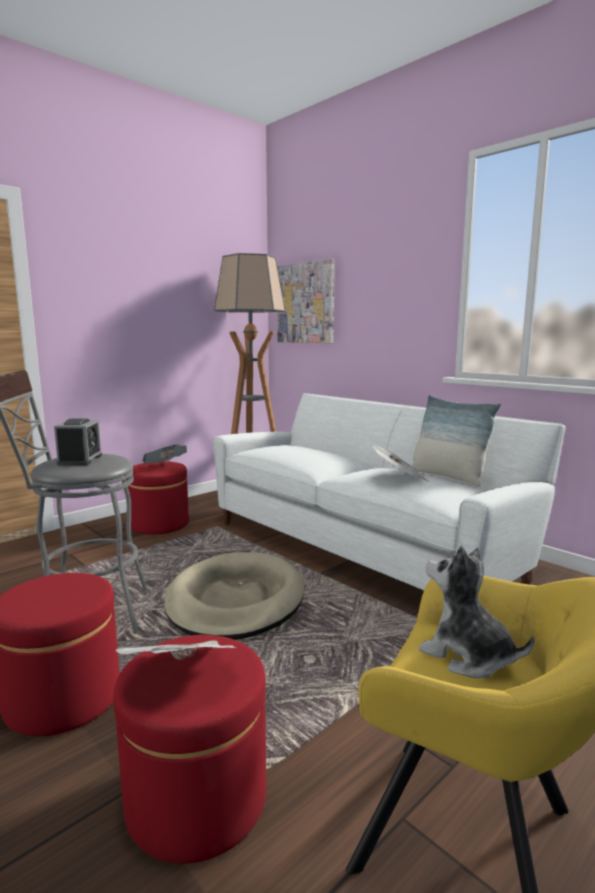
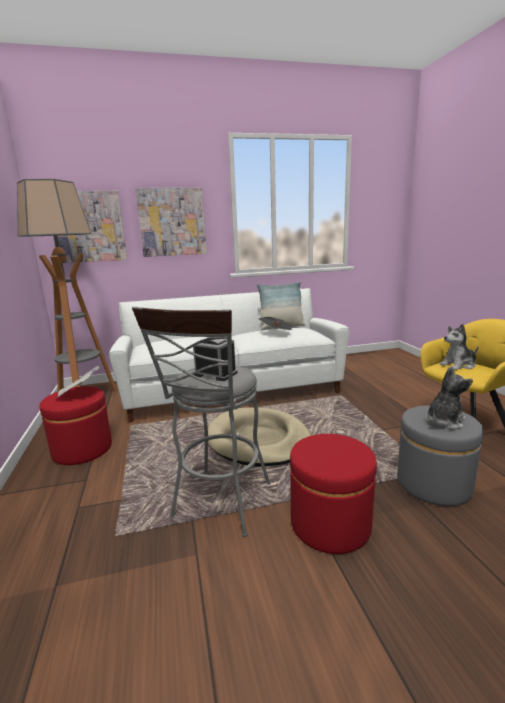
camera: 60 degrees left, 5 degrees up
(184, 675) = (444, 421): newspaper -> plush toy
(197, 799) = (433, 483): red ottoman -> grey ottoman
(383, 296) = (172, 222): none -> picture

